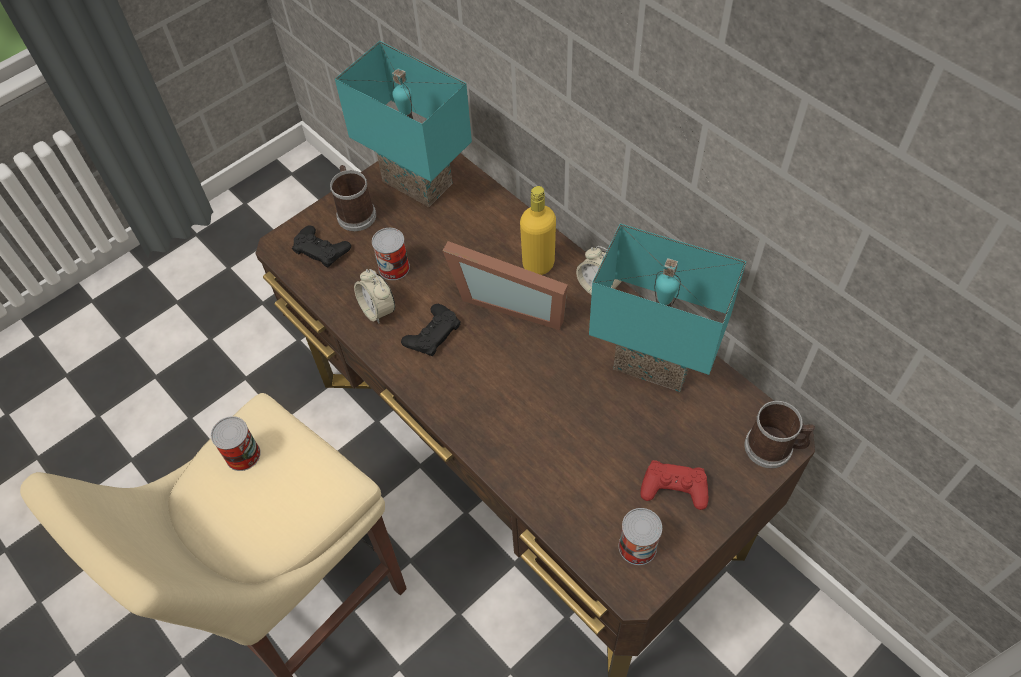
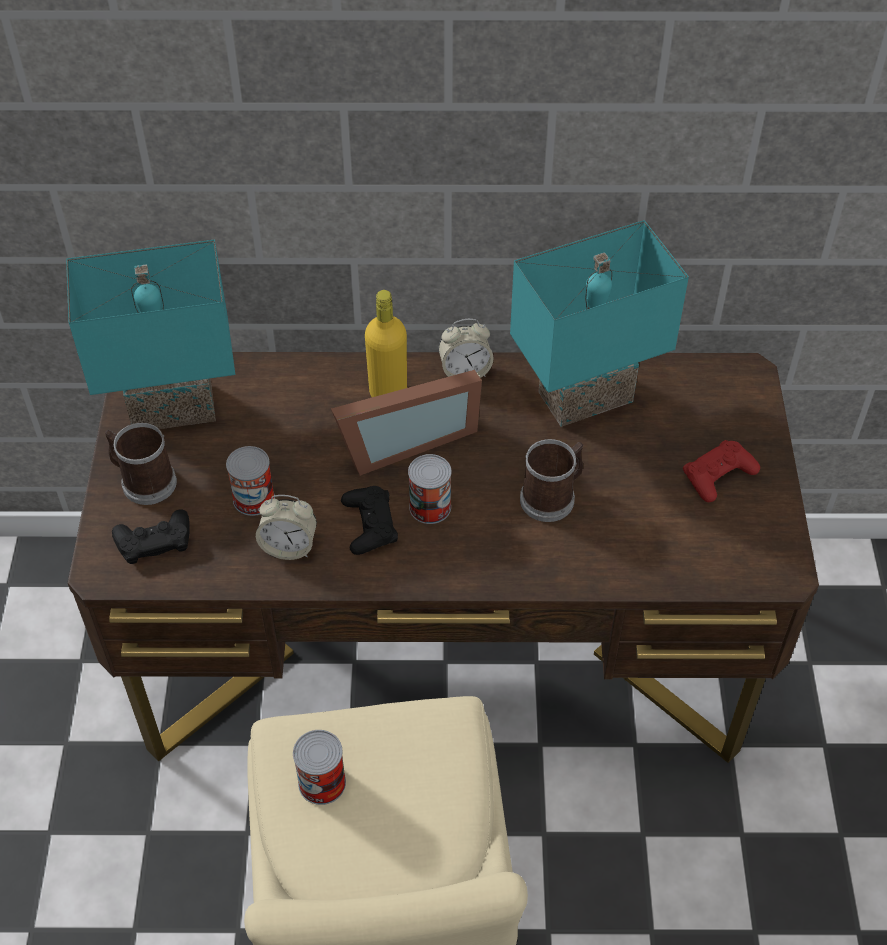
camera: 50 degrees left, 5 degrees down
(637, 546) = (747, 540): can -> can (430, 507)
(774, 448) = (748, 386): mug -> mug (552, 497)

